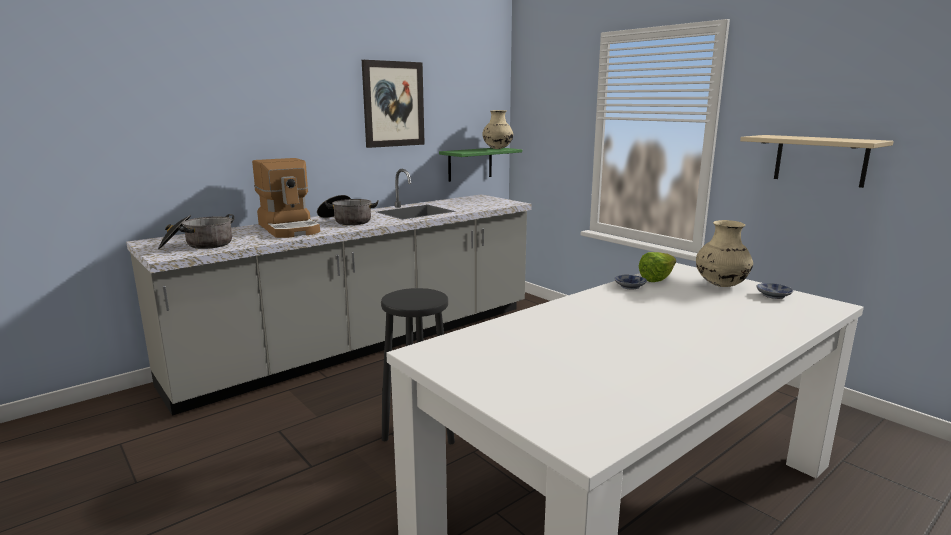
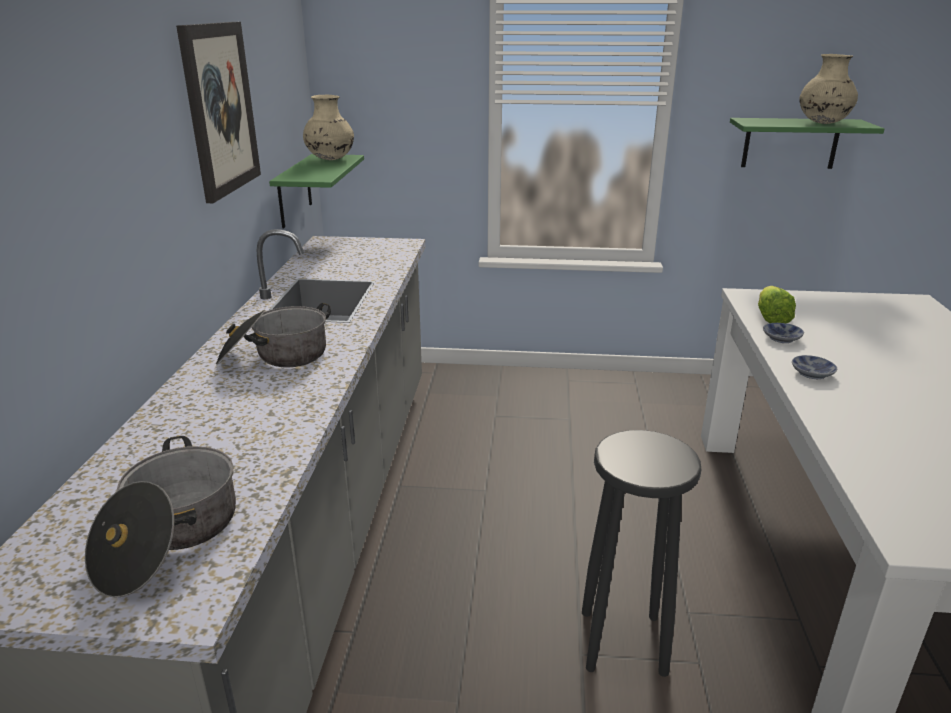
camera: 45 degrees left, 10 degrees up
(290, 228) = (227, 411): coffee machine -> none
(720, 285) = (821, 307): beige vase -> beige vase (823, 123)
(773, 296) = (874, 306): bowl -> bowl (813, 374)
(820, 160) = (790, 143): beige shelf -> green shelf

